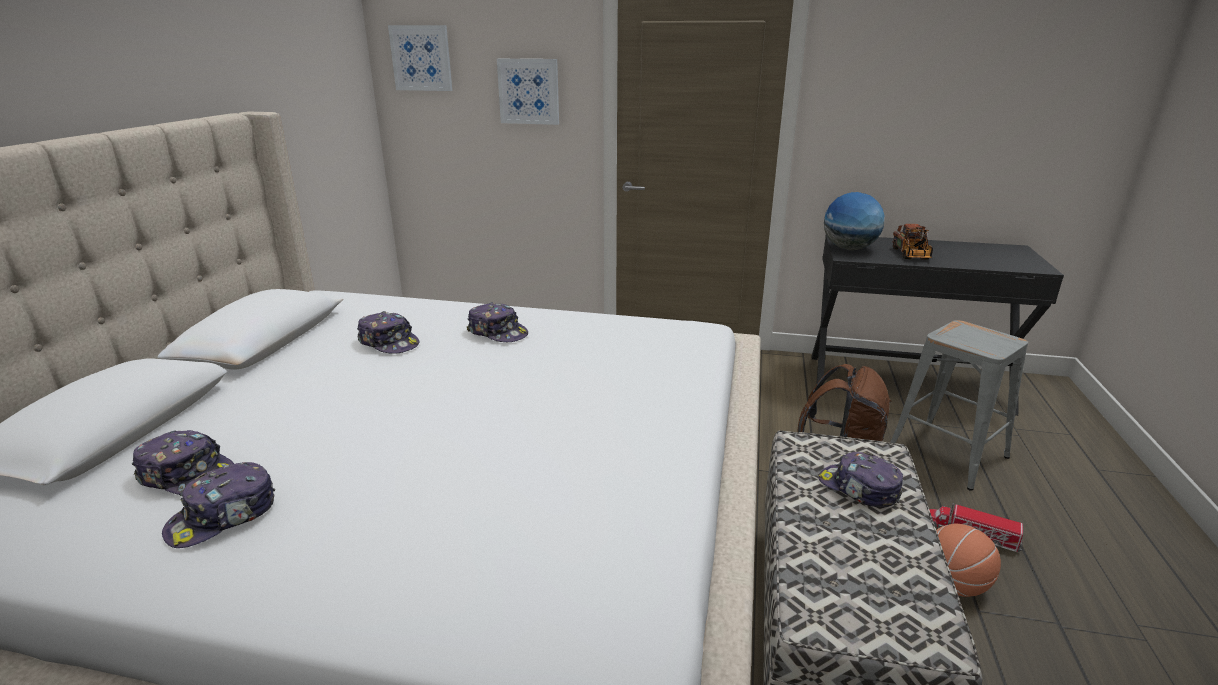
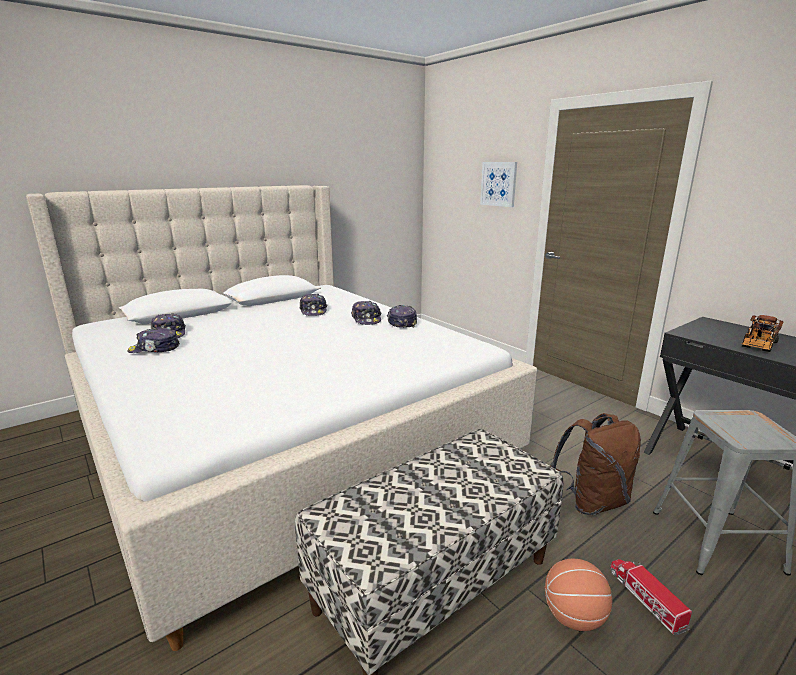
camera: 40 degrees right, 5 degrees down
(421, 58) = (446, 162): picture -> none
(849, 249) = (700, 329): globe -> none
(858, 489) = (475, 478): cap -> cap (401, 322)

